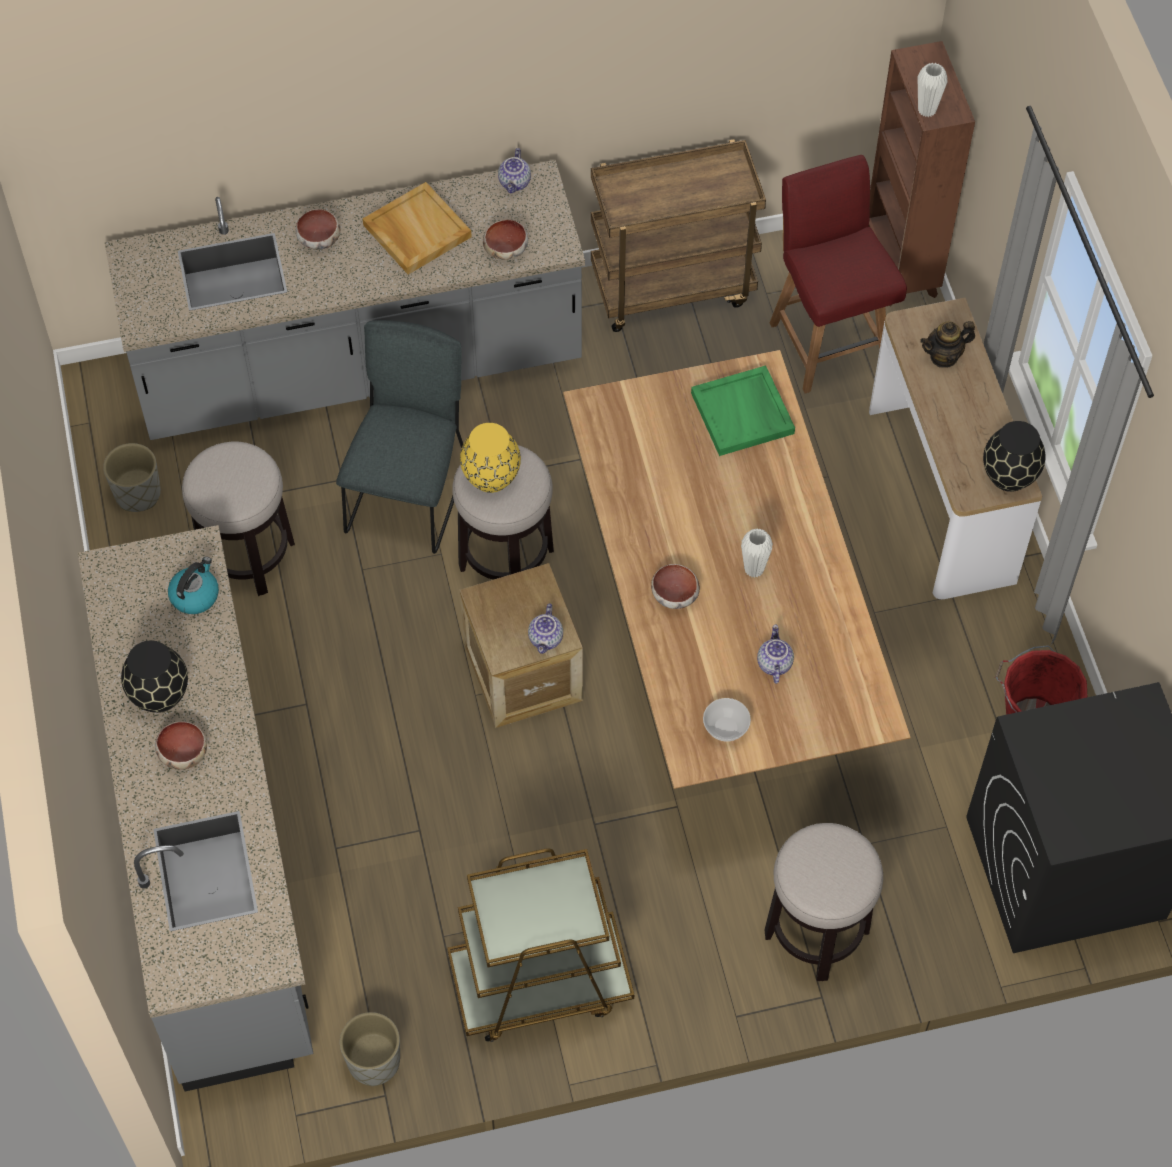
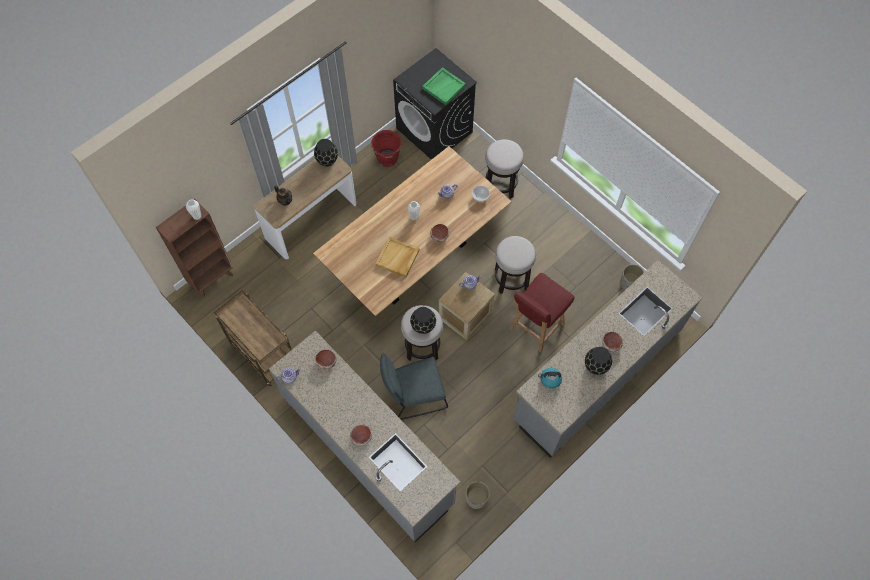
camera: 120 degrees left, 5 degrees up
(247, 556) = (478, 438): stool -> stool (511, 279)
(416, 231) = (336, 401): beige tray -> beige tray (397, 258)
(490, 477) = (423, 326): yellow vase -> black vase
(540, 982) = (571, 251): brown cart -> none
(743, 414) = (349, 251): green tray -> green tray (444, 87)
(827, 342) = (261, 287): red chair -> red chair (535, 327)

